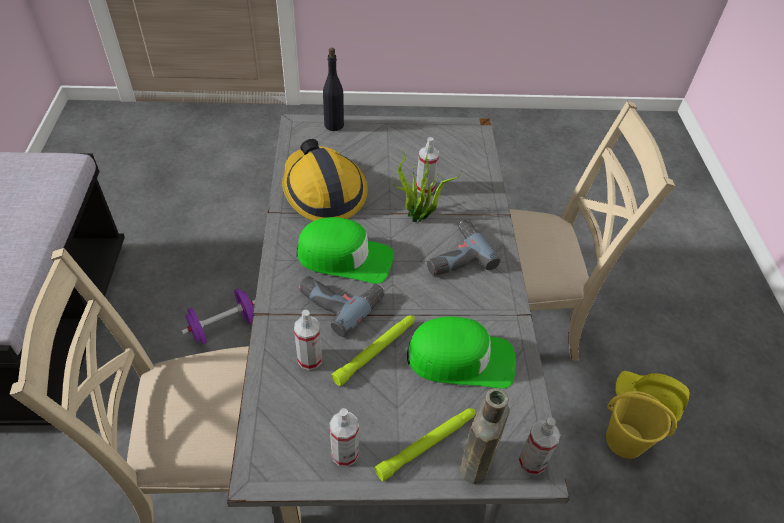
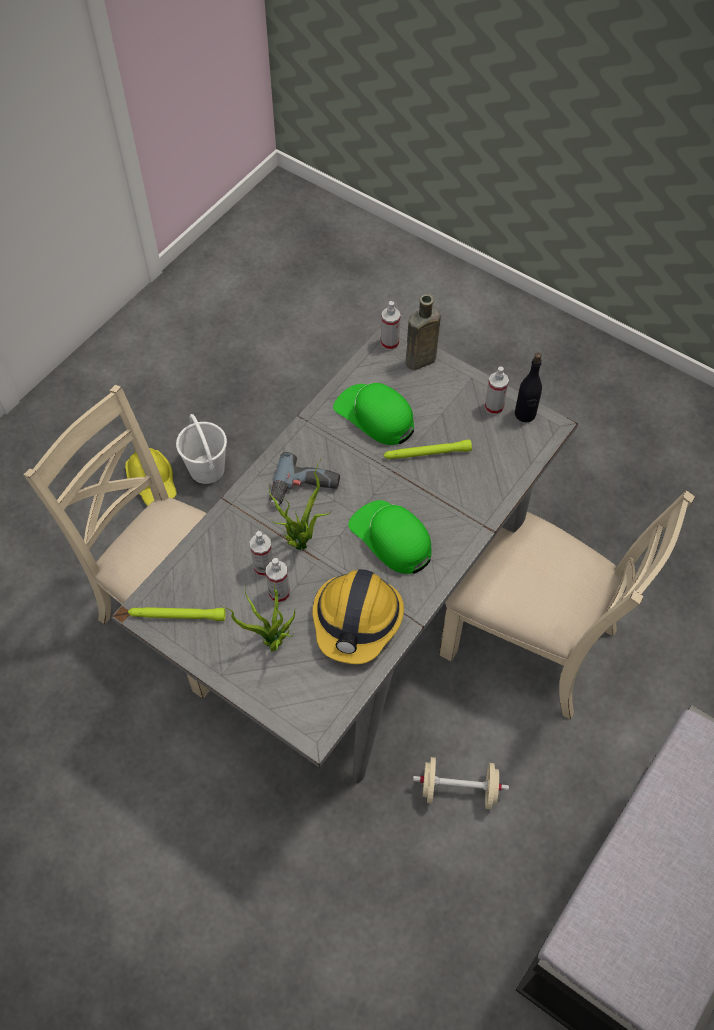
camera: 140 degrees left, 10 degrees up
(223, 327) = (458, 790): purple dumbbell -> beige dumbbell
(310, 359) = (476, 474): spray bottle -> spray bottle (279, 593)
(333, 125) = (278, 707): black bottle -> black bottle (525, 414)
(340, 300) = (422, 504): power drill -> none
(371, 151) = (272, 643): none -> potted plant
(427, 444) = (441, 384): green flashlight -> green flashlight (177, 616)
(624, 440) = (207, 470): yellow bucket -> white bucket

